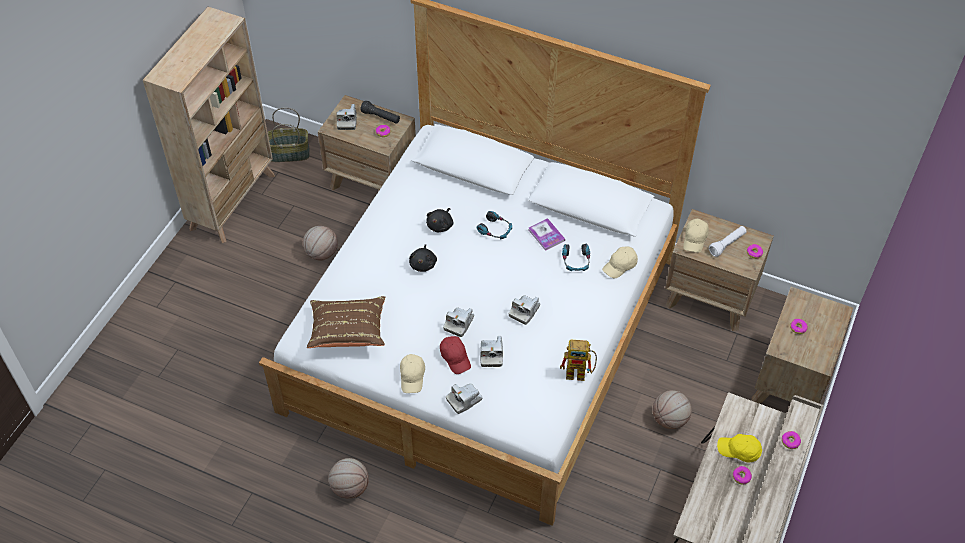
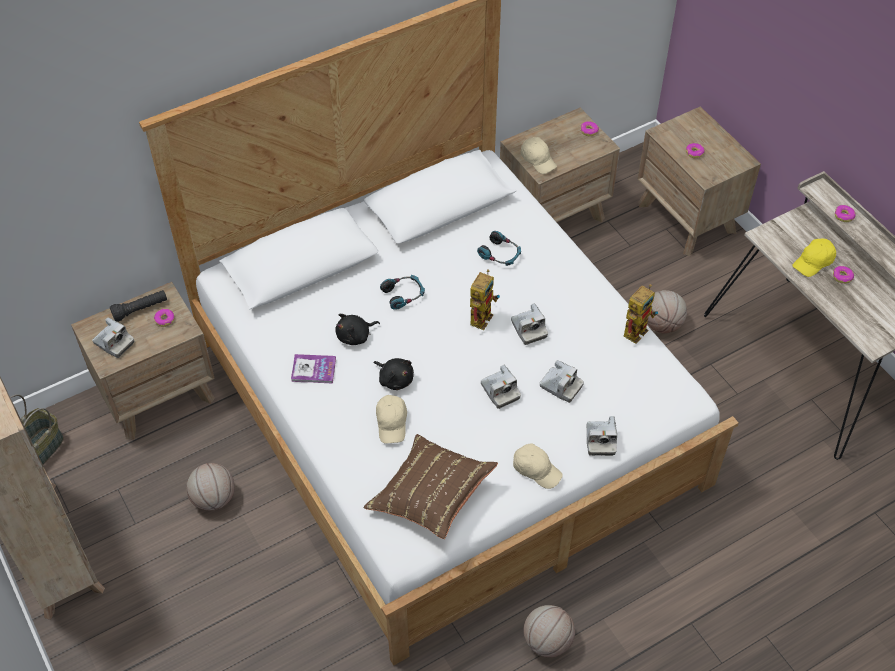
camera: 55 degrees left, 0 degrees up
(440, 225) = (355, 336): black plush toy -> black plush toy turned 90 degrees clockwise
(455, 357) = (540, 418): red cap -> none
(513, 279) = (481, 315): none -> toy robot
(546, 235) = (447, 258): book -> book (313, 370)
(620, 266) = (534, 225): beige cap -> beige cap (392, 423)
(727, 244) = (563, 142): white flashlight -> none

